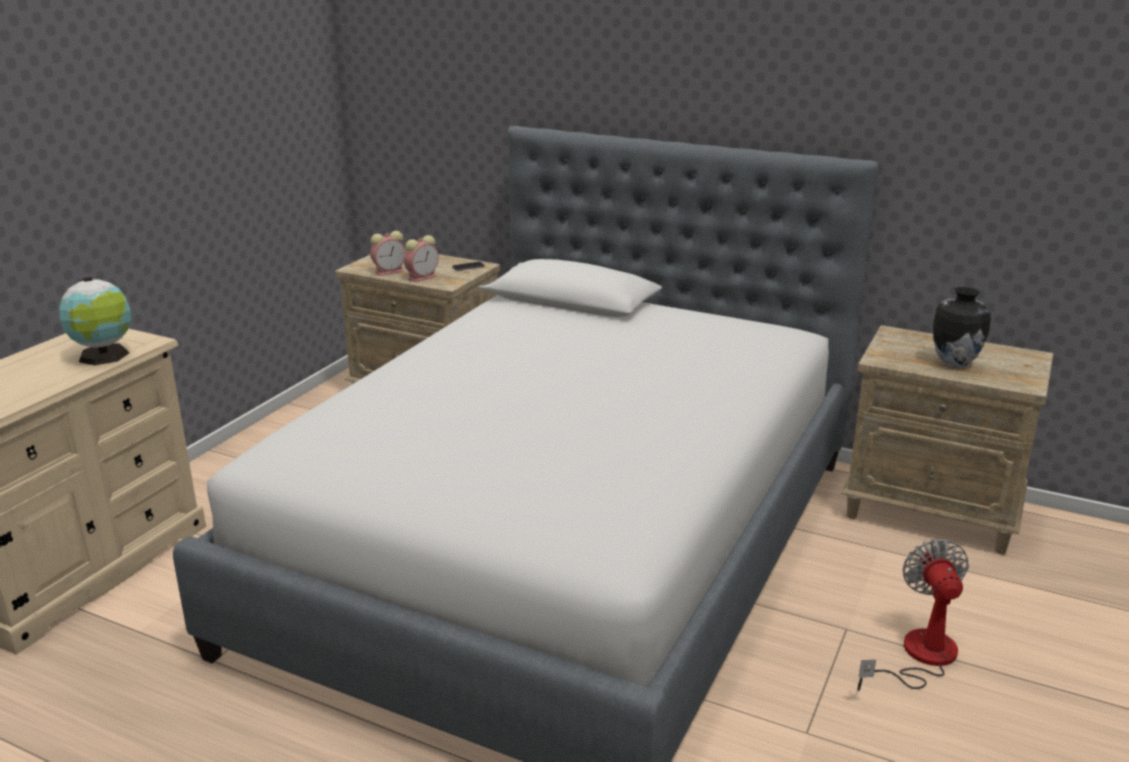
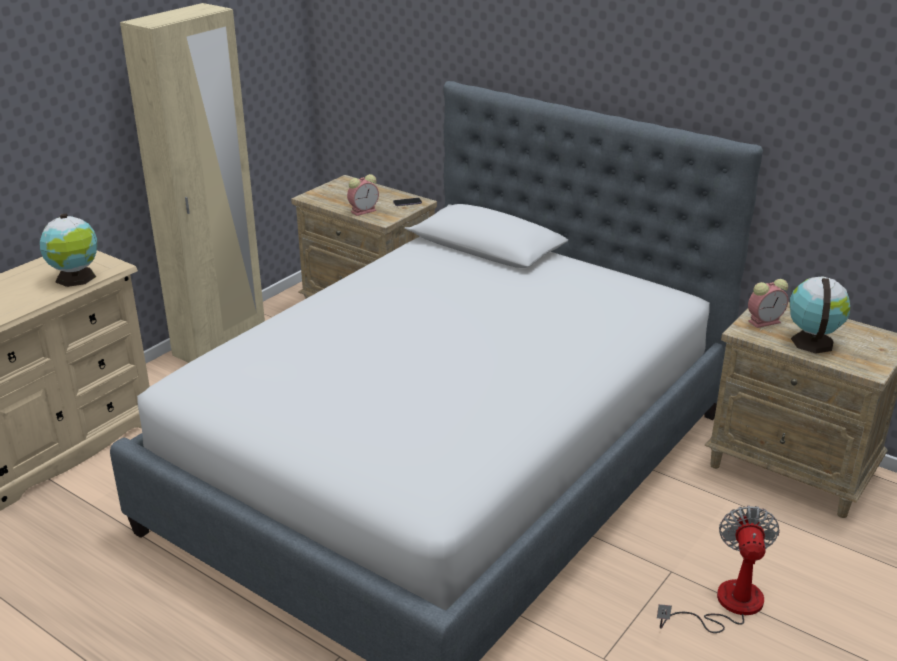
camera: 10 degrees right, 5 degrees up
(261, 440) = (220, 342): none -> beige wardrobe
(390, 271) = (338, 203): alarm clock -> alarm clock (765, 321)
(953, 363) = (812, 341): vase -> globe

